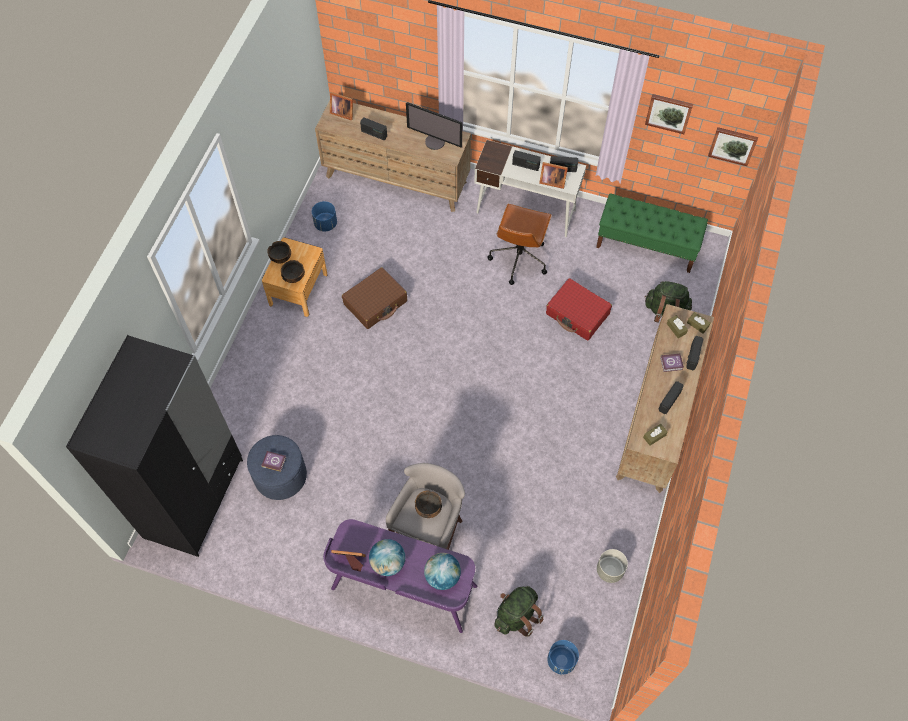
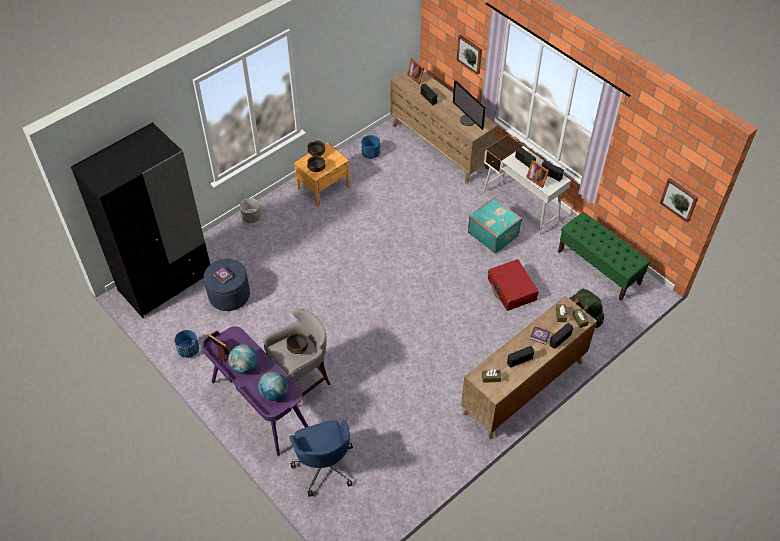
camera: 30 degrees right, 10 degrees down
(375, 303) = (369, 217): brown suitcase -> none
(516, 615) = (324, 465): green backpack -> blue office chair
(519, 258) = (493, 234): brown office chair -> turquoise suitcase
(561, 660) = (335, 513): blue planter -> blue planter (189, 350)
(609, 570) = (414, 472): grey planter -> grey planter (251, 217)
(669, 113) = (636, 153): picture -> picture (470, 54)

